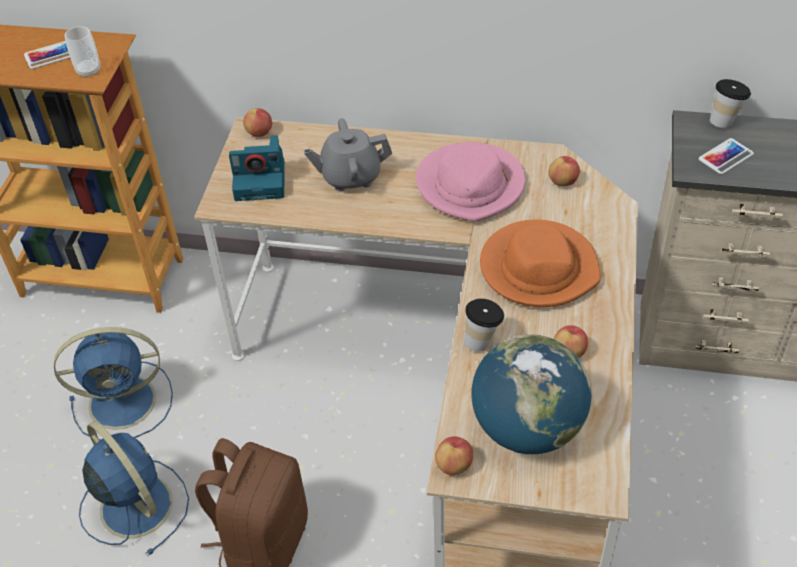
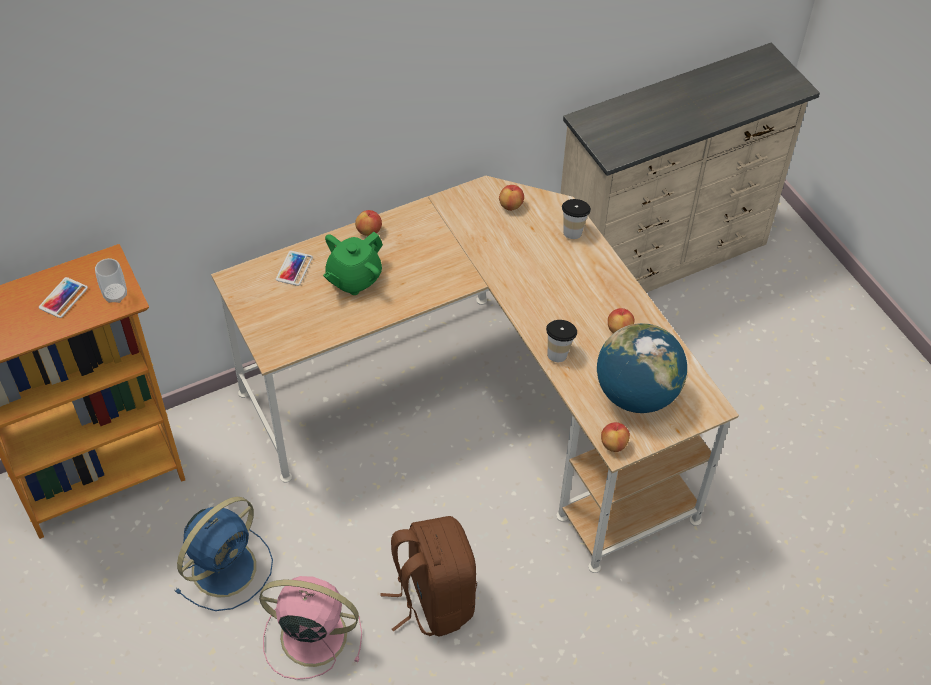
camera: 40 degrees left, 5 degrees up
(134, 504) = (310, 635): blue fan -> pink fan
(259, 133) = (245, 278): apple -> apple (369, 231)
(261, 180) = (287, 317): camera -> none
(350, 176) = (353, 278): grey teapot -> green teapot
(471, 185) = (449, 240): pink hat -> none
(538, 268) = (550, 280): orange hat -> none
(724, 121) = (603, 108): cup -> cup (573, 230)
(725, 157) = (626, 136): phone -> phone (294, 268)

